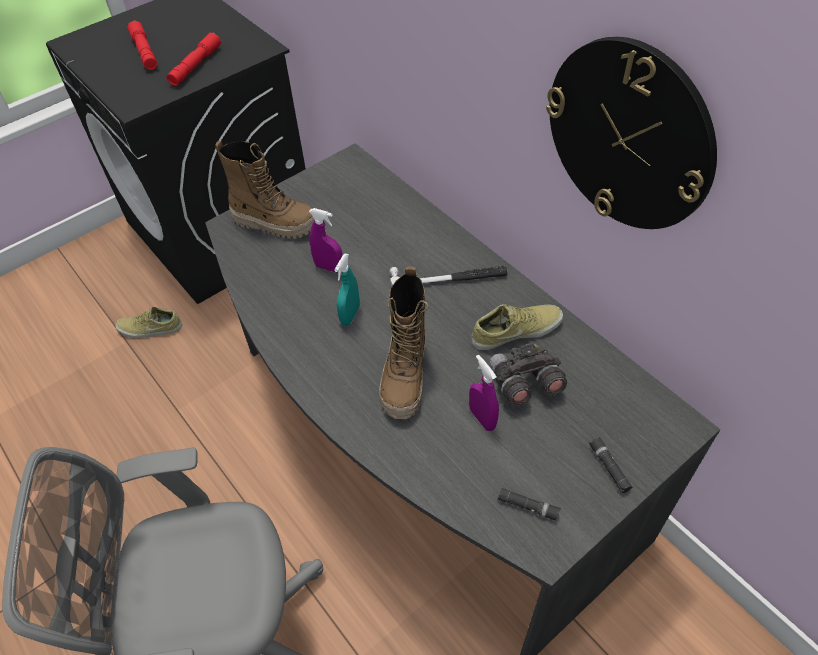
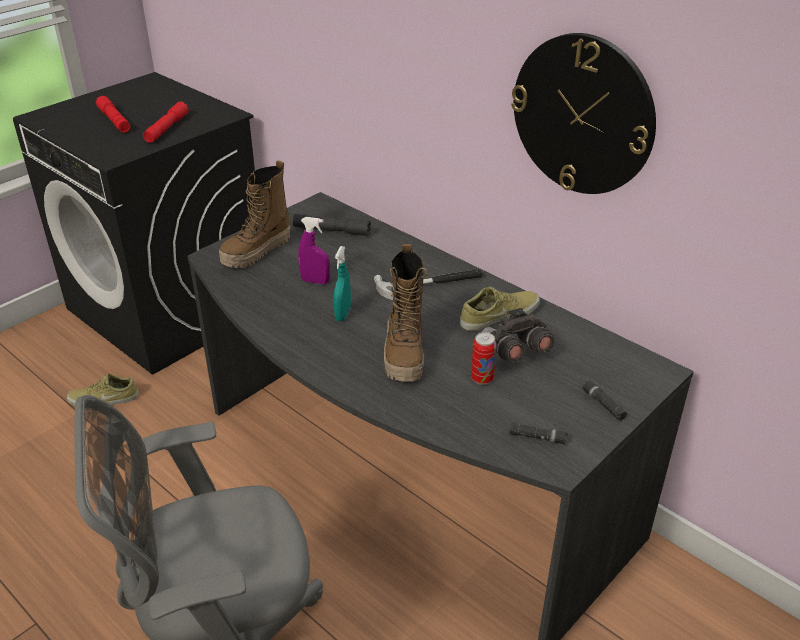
camera: 10 degrees left, 15 degrees down
(275, 223) = (257, 252): boot -> boot turned 120 degrees clockwise
(358, 198) = (332, 231): none -> grey flashlight
(482, 418) = (482, 379): purple spray bottle -> can

